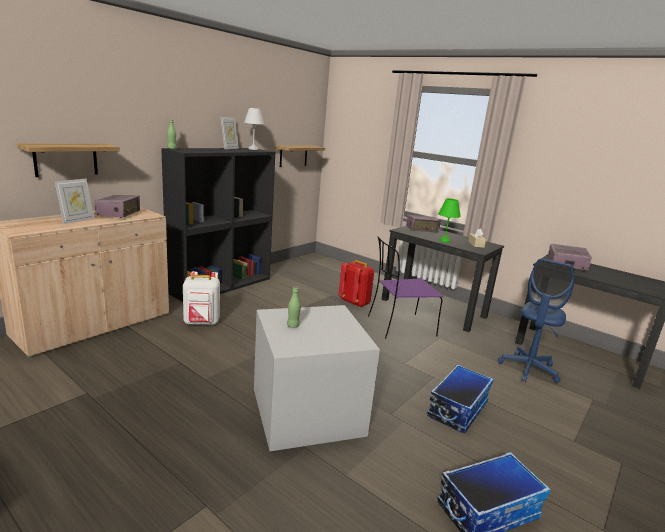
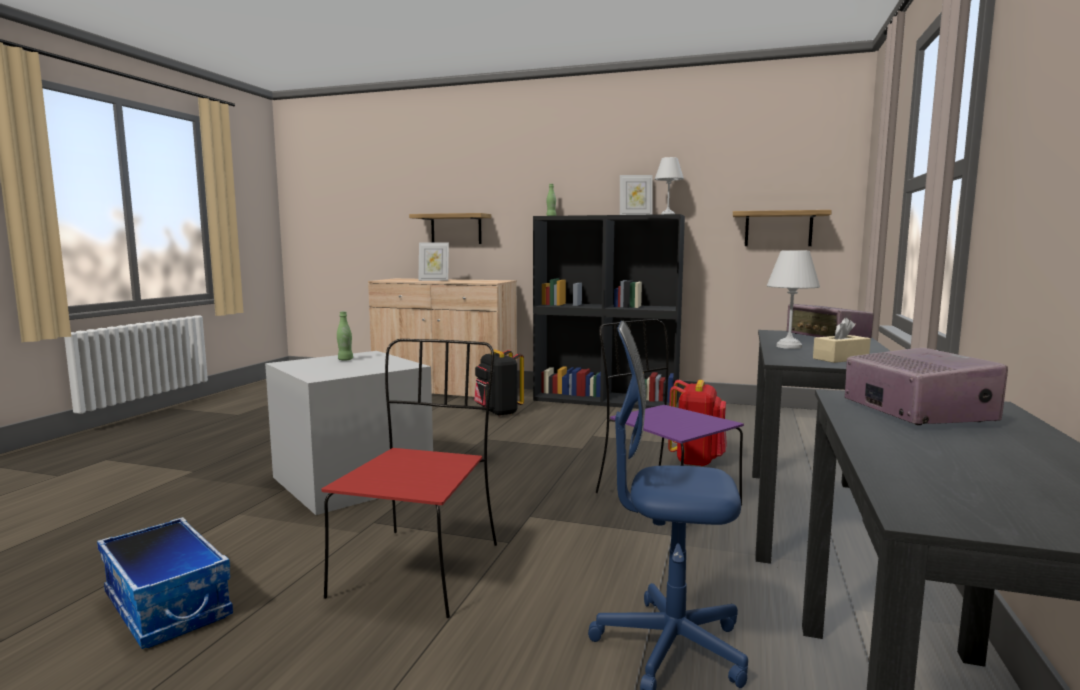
camera: 70 degrees right, 10 degrees down
(119, 214) = (474, 281): radio -> none
(202, 323) = (498, 412): white backpack -> black backpack
(444, 241) = (790, 346): green table lamp -> white table lamp
(457, 409) = (419, 568): storage box -> red chair

